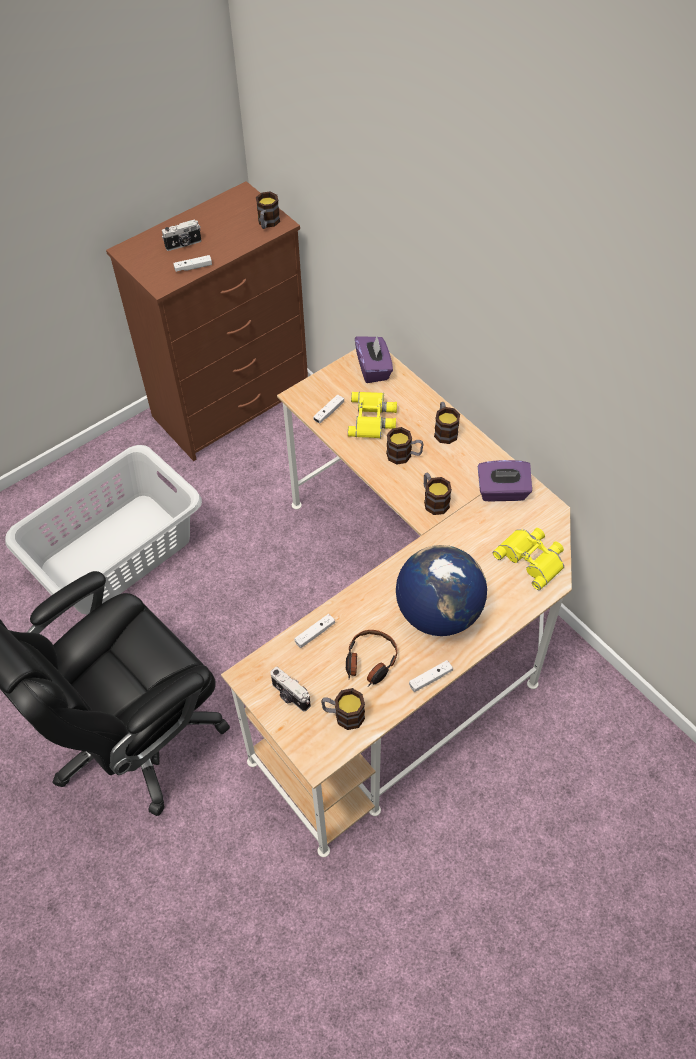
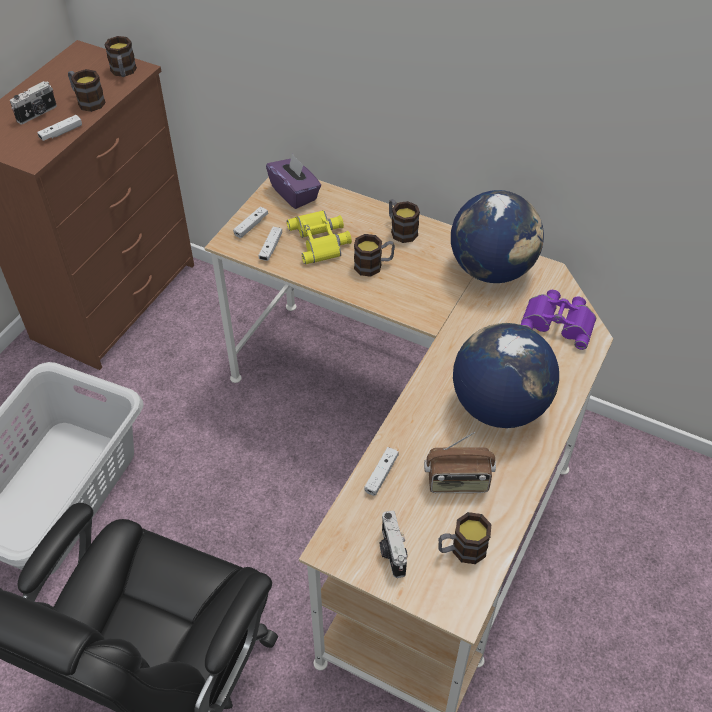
camera: 25 degrees left, 5 degrees down
(290, 696) = (391, 552): camera -> camera turned 60 degrees clockwise
(370, 662) = (457, 482): headphones -> radio
(430, 678) = (530, 476): white game controller -> white game controller (251, 226)
(433, 500) = (429, 299): mug -> mug (87, 101)
(502, 492) = (492, 269): purple tissue box -> globe
(532, 558) = (559, 322): yellow binoculars -> purple binoculars

